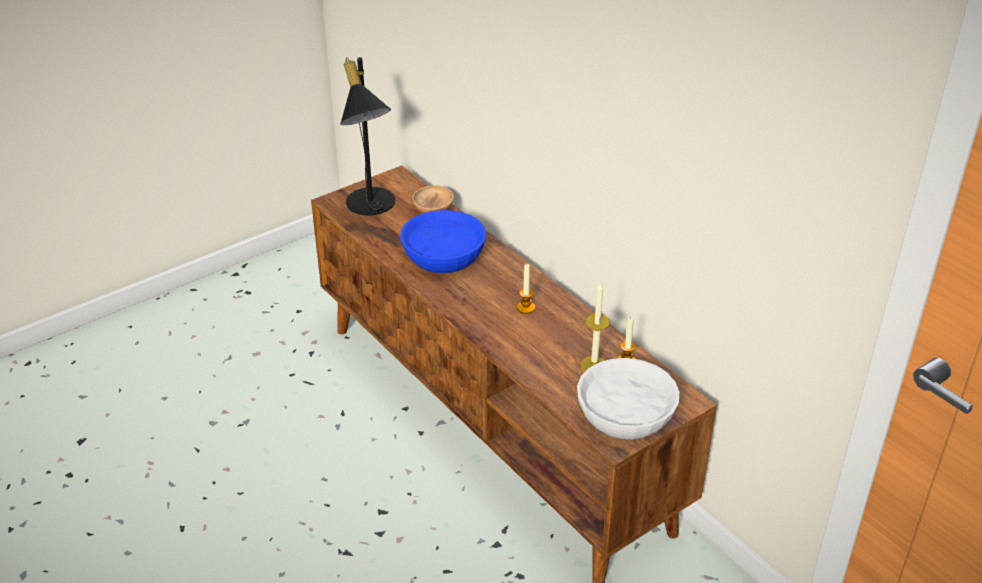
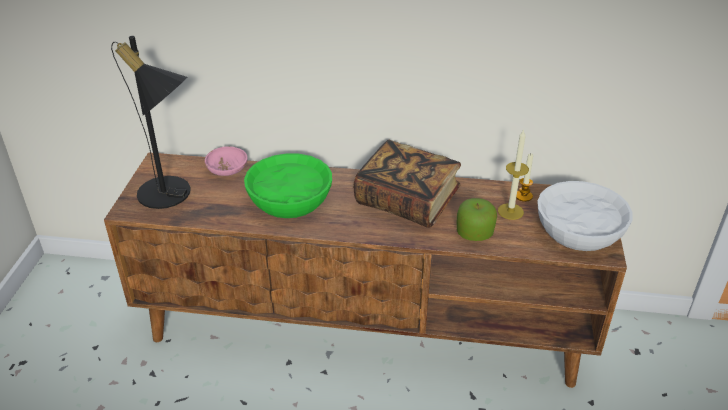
camera: 45 degrees left, 0 degrees up
(433, 209) = (227, 170): brown bowl -> pink bowl
(444, 256) = (291, 199): blue bowl -> green bowl
(526, 308) = (407, 201): candle -> book
(537, 362) = (474, 233): none -> apple

